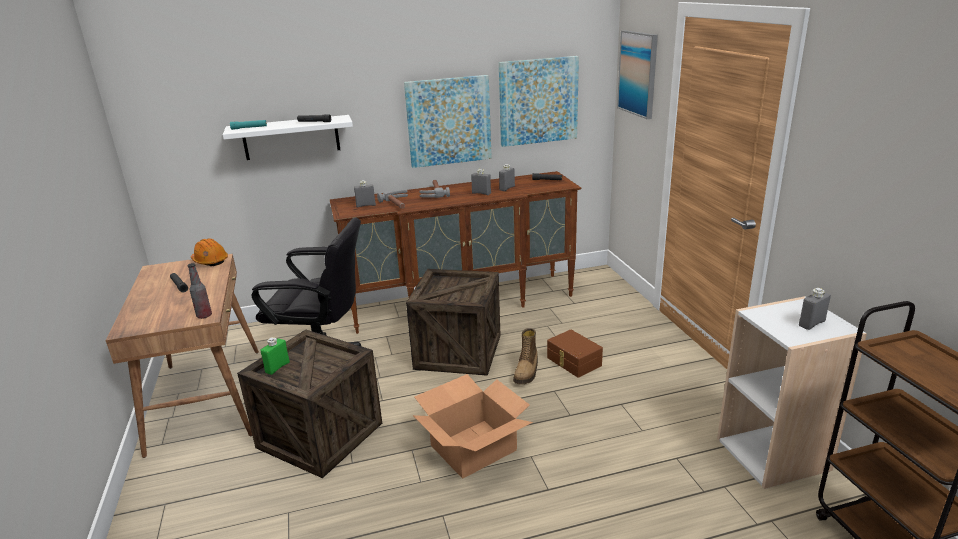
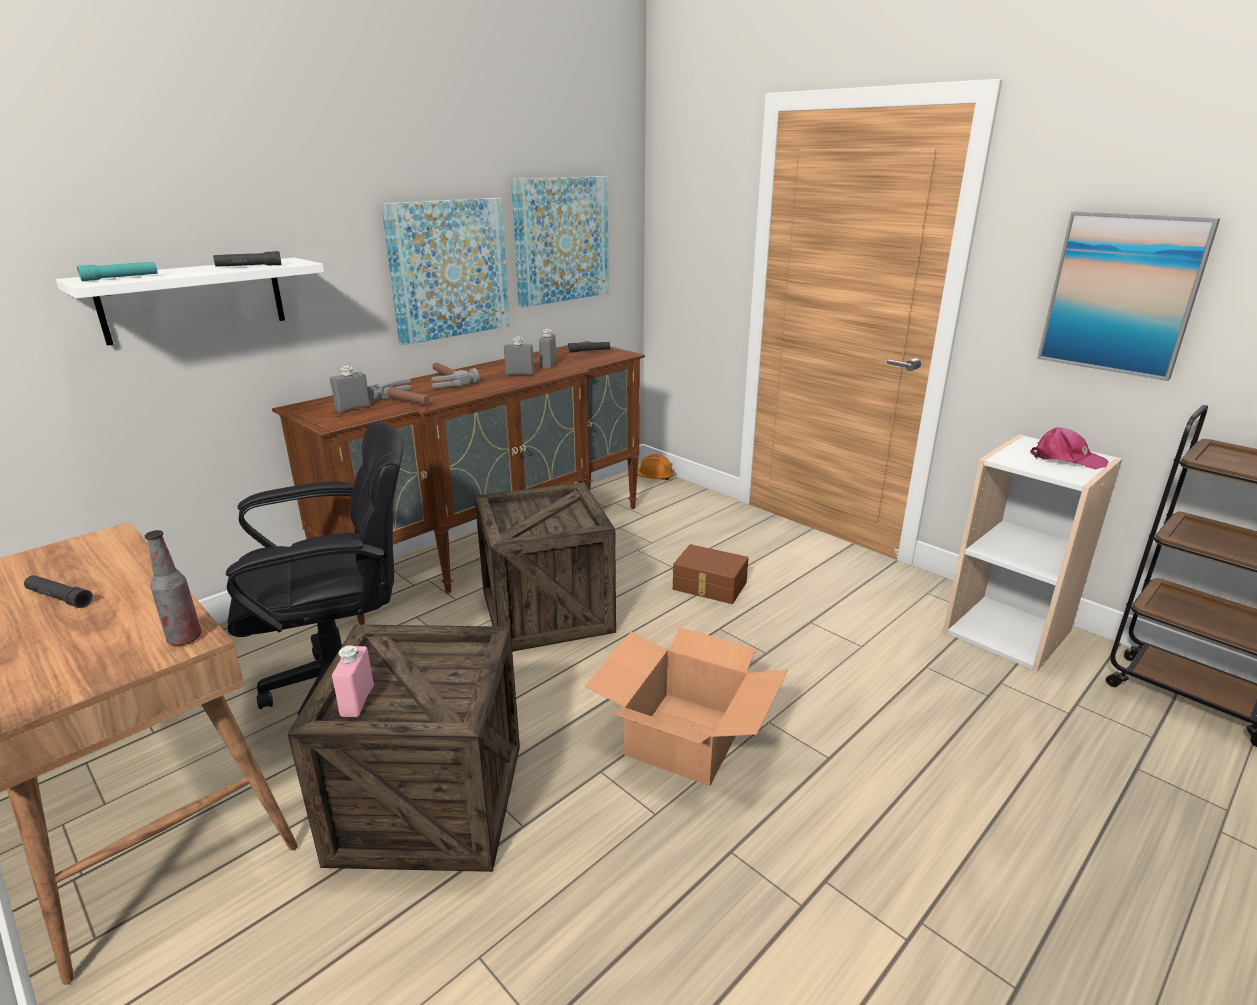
camera: 30 degrees left, 0 degrees up
(210, 261) = (91, 542): orange hard hat -> orange hard hat (654, 476)
(277, 367) = (357, 701): green bottle -> pink bottle
(527, 372) = (664, 614): boot -> none
(638, 73) = (690, 198): picture -> picture (1121, 294)
(811, 323) = (1066, 459): grey bottle -> pink cap

